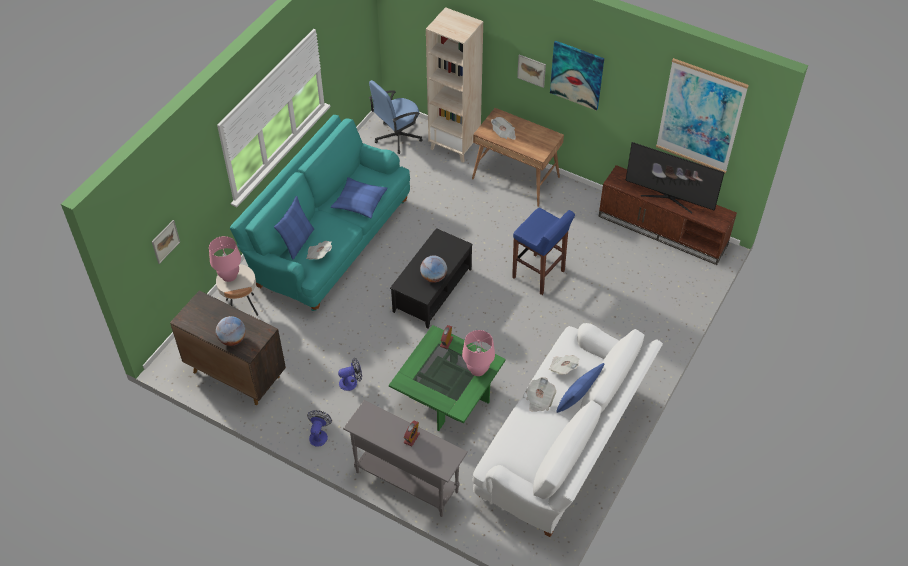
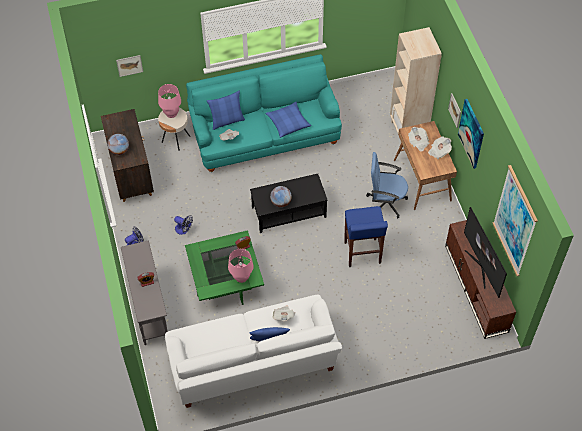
camera: 45 degrees right, 5 degrees up
(397, 137) = (379, 98): blue office chair -> blue office chair (385, 202)
(539, 400) = (248, 323): newspaper -> newspaper (439, 151)

